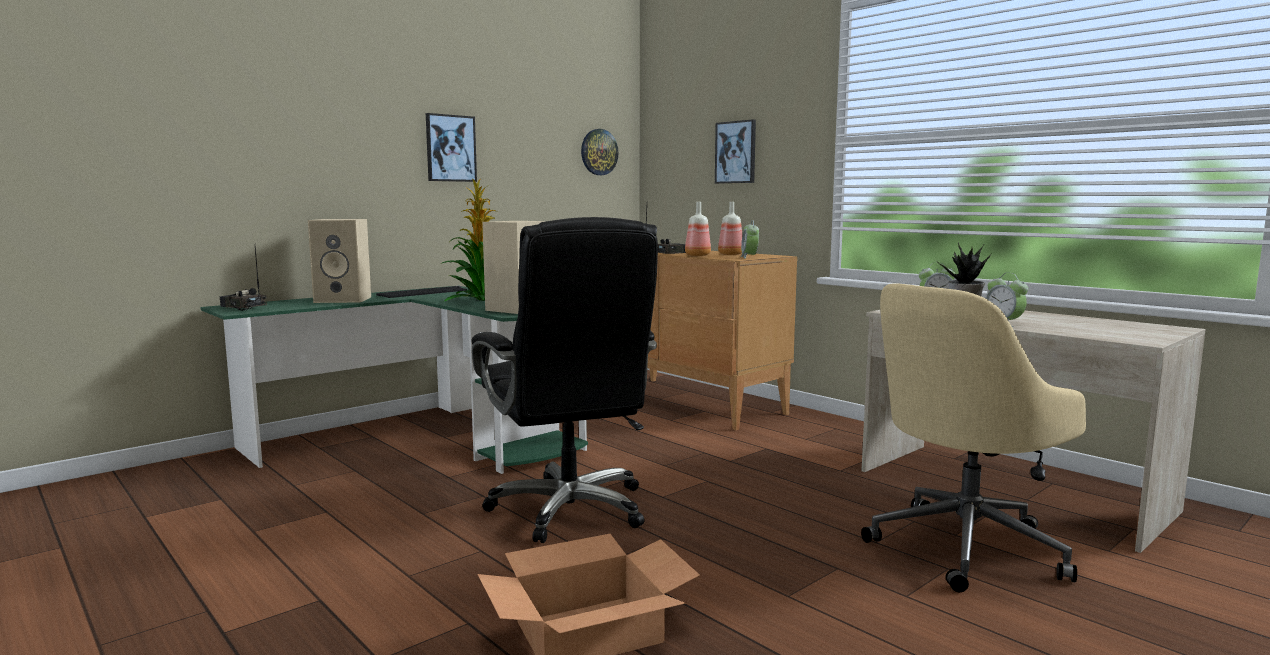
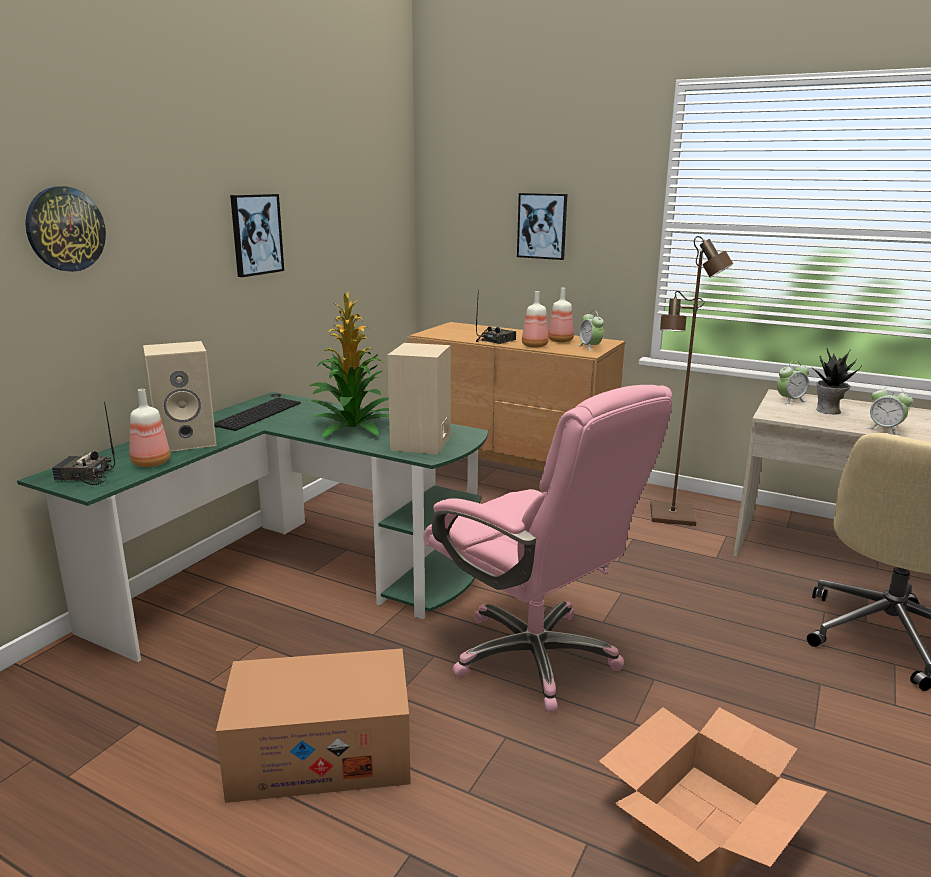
camera: 20 degrees left, 10 degrees up
(298, 306) = (150, 463): none -> bottle
(324, 535) = (321, 754): none -> cardboard box
(568, 506) = (531, 654): black office chair -> pink office chair
(599, 152) = (384, 219): wall clock -> wall clock (65, 229)
(830, 437) = (672, 515): none -> brown floor lamp

